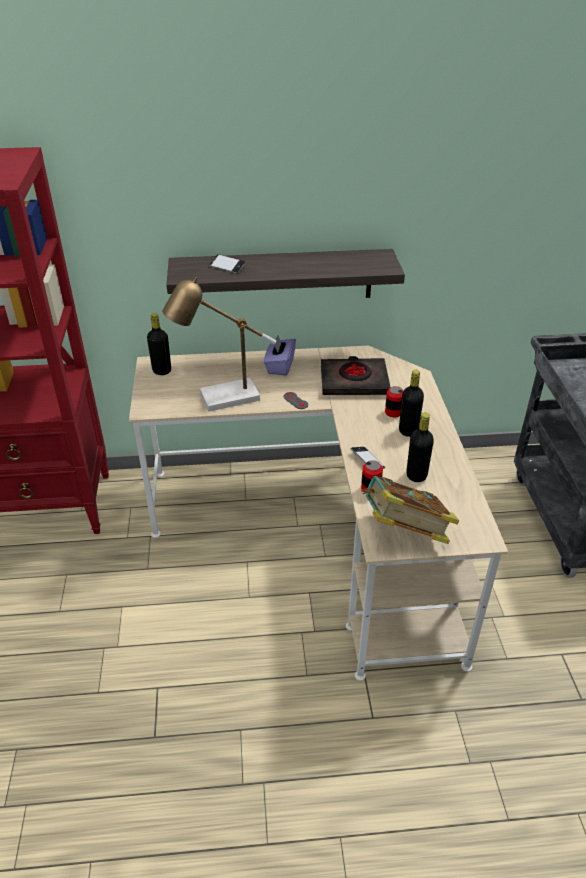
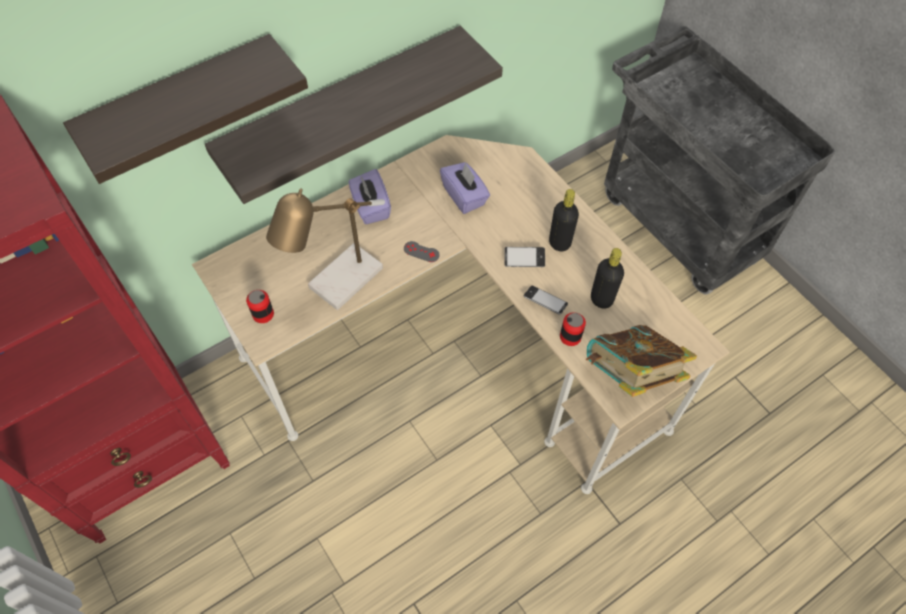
camera: 30 degrees left, 20 degrees up
(158, 218) = (181, 105): none -> shelf
(162, 371) = (239, 273): black bottle -> none
(227, 267) = (292, 133): phone -> phone (524, 259)
(354, 381) = (464, 196): black book -> purple tissue box
(393, 412) = (530, 223): can -> can (263, 314)

